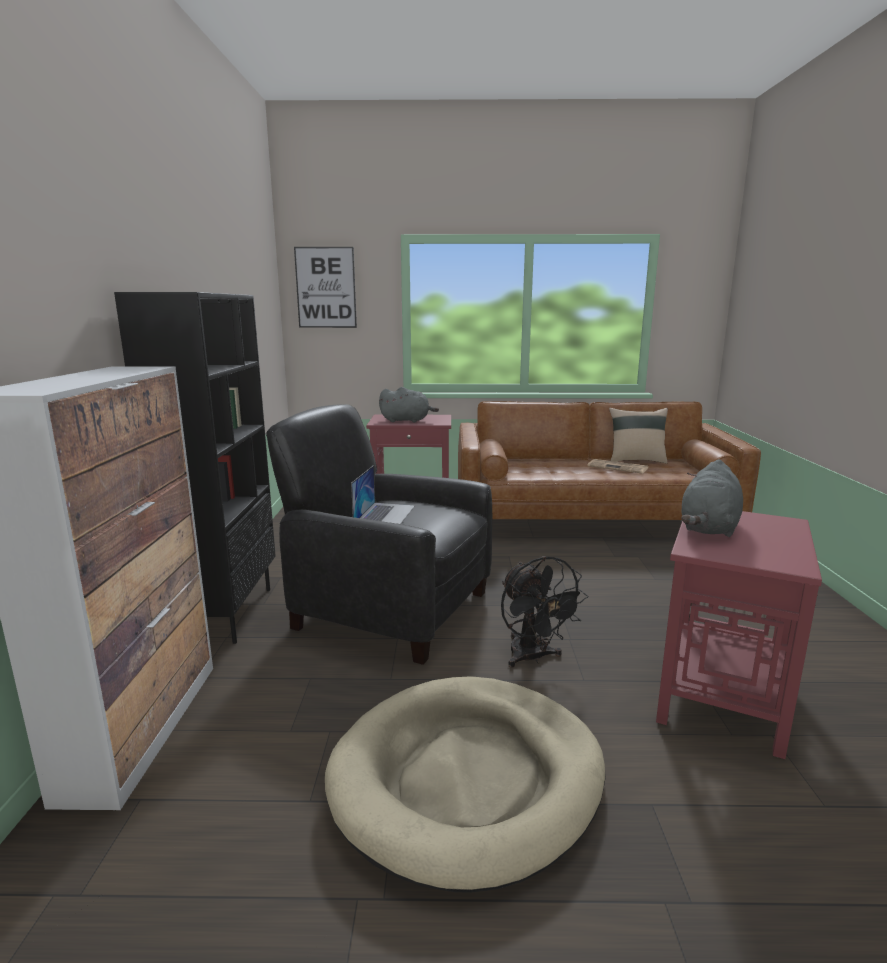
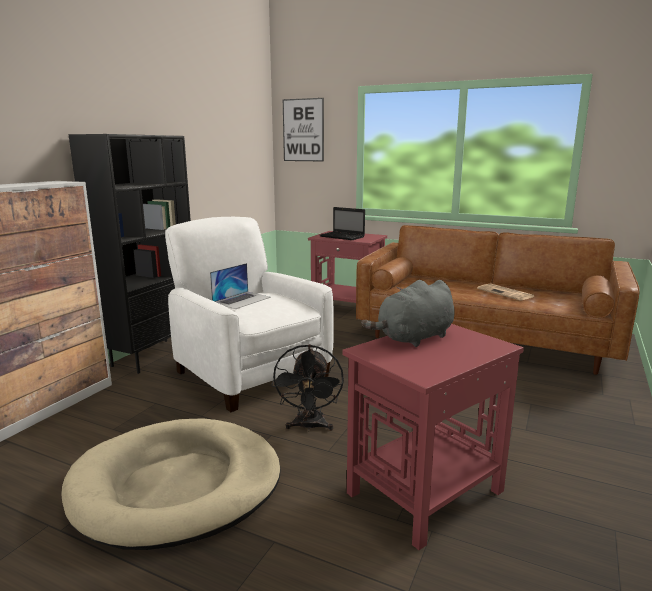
camera: 25 degrees right, 0 degrees up
(390, 609) = (251, 373): black armchair -> white armchair
(407, 420) = (343, 237): grey plush toy -> laptop
(636, 460) = (535, 290): beige pillow -> none

